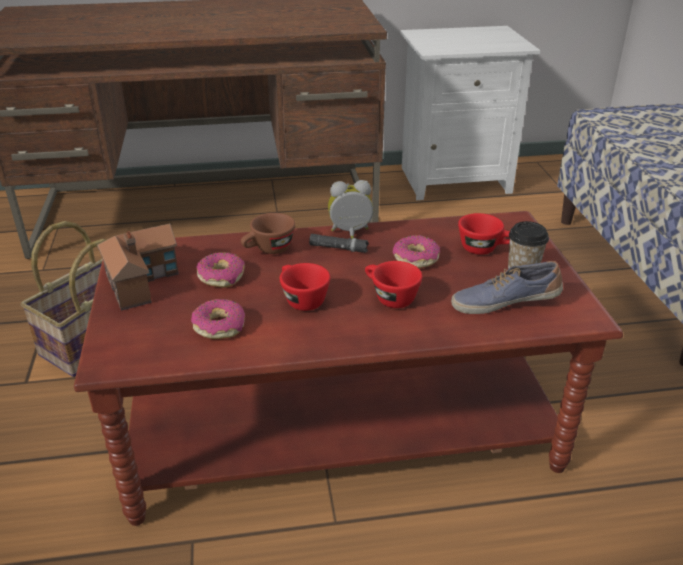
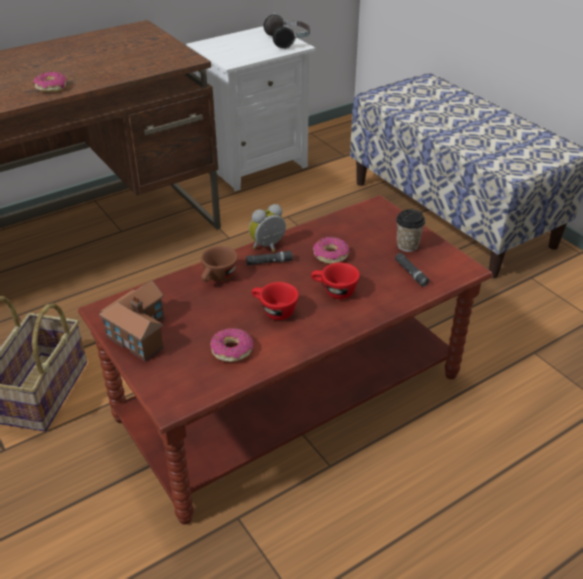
camera: 25 degrees left, 5 degrees up
(222, 276) = (200, 310): donut -> donut (51, 87)
(485, 249) = (372, 234): red cup -> none
(504, 303) = (411, 273): shoe -> black flashlight
(513, 41) = (288, 41): none -> headphones

